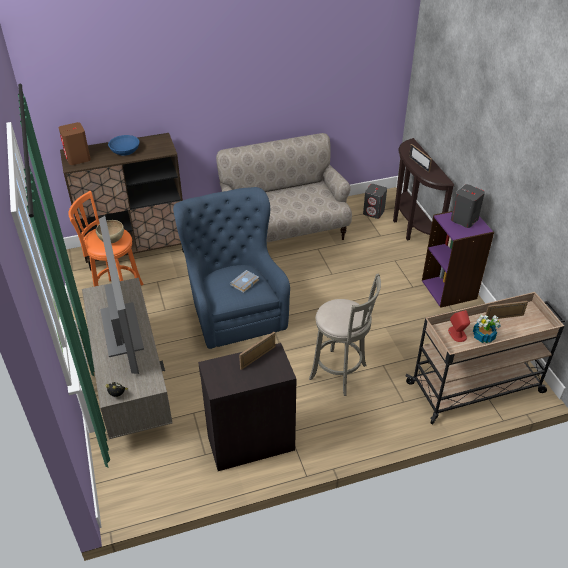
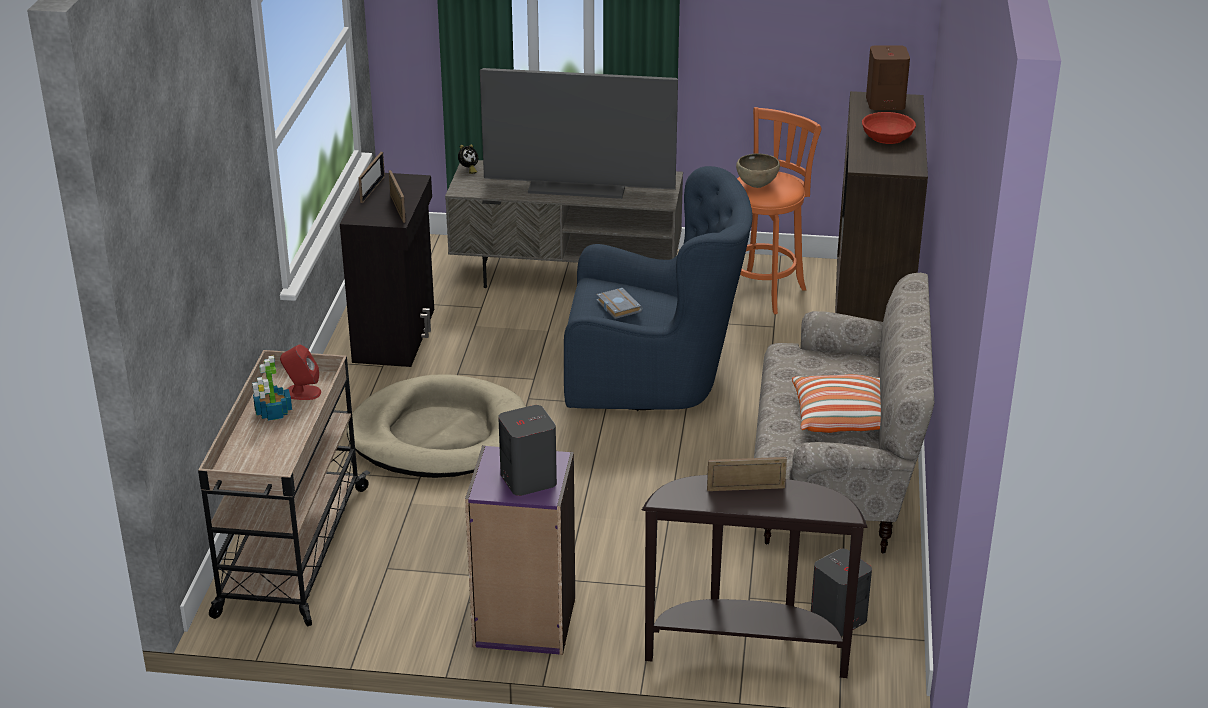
camera: 115 degrees right, 10 degrees down
(125, 150) = (887, 136): blue bowl -> red bowl
(293, 196) = (841, 417): none -> pillow
(340, 373) = (439, 435): grey stool -> beige dog bed
(504, 317) = (287, 447): picture frame -> picture frame (372, 189)

